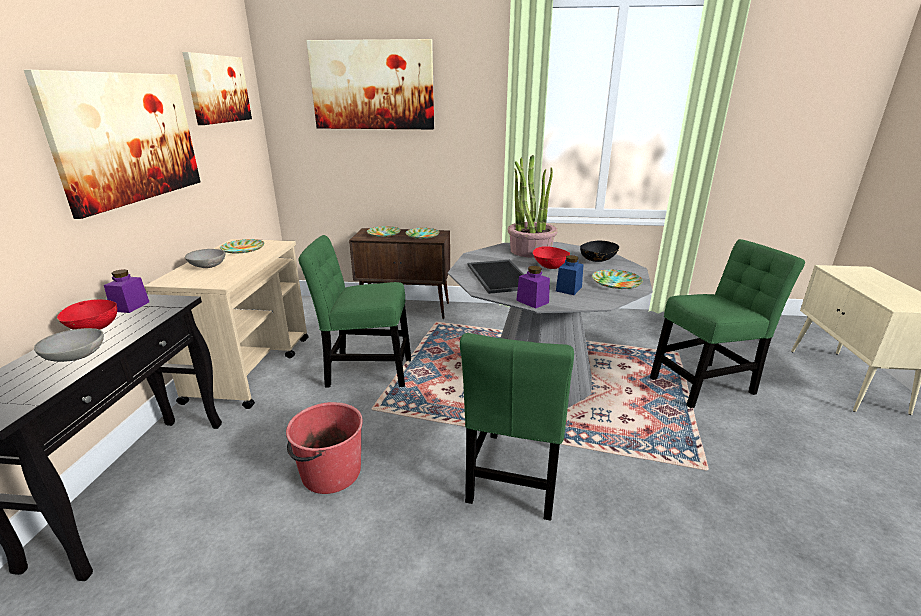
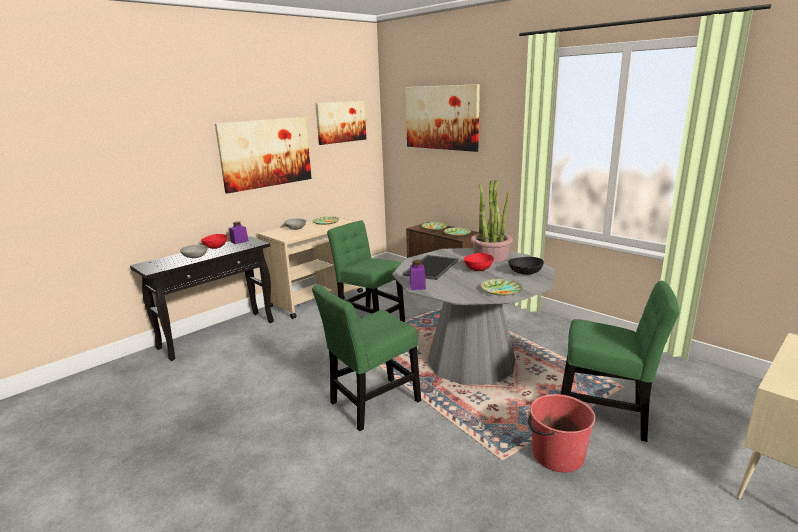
camera: 40 degrees right, 5 degrees down
(330, 473) = (290, 361): red bucket -> red bucket (556, 455)
(568, 289) = (457, 285): blue jar -> none

